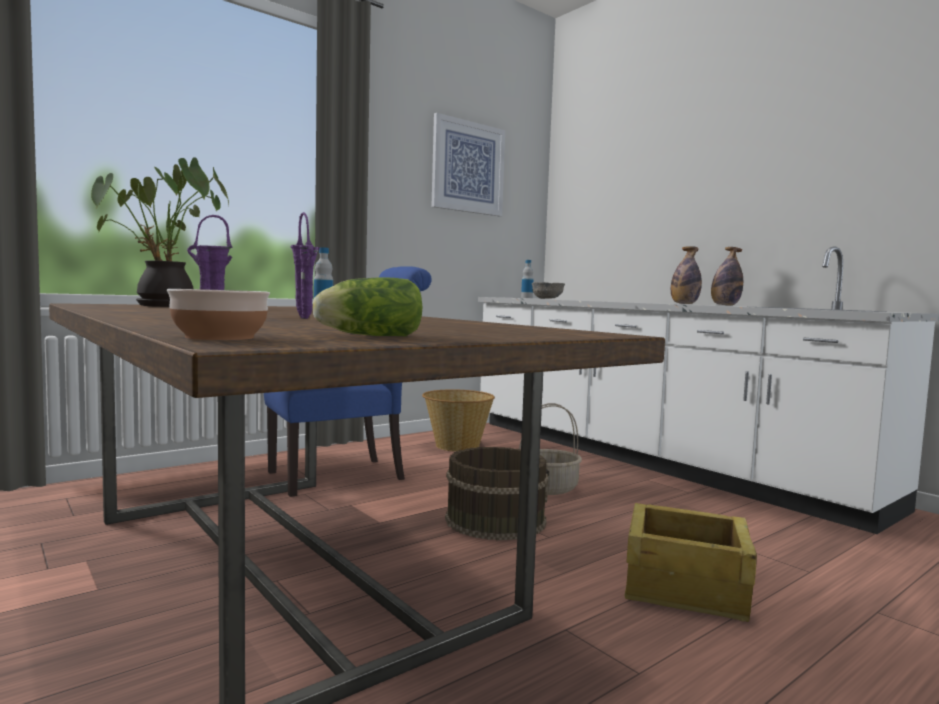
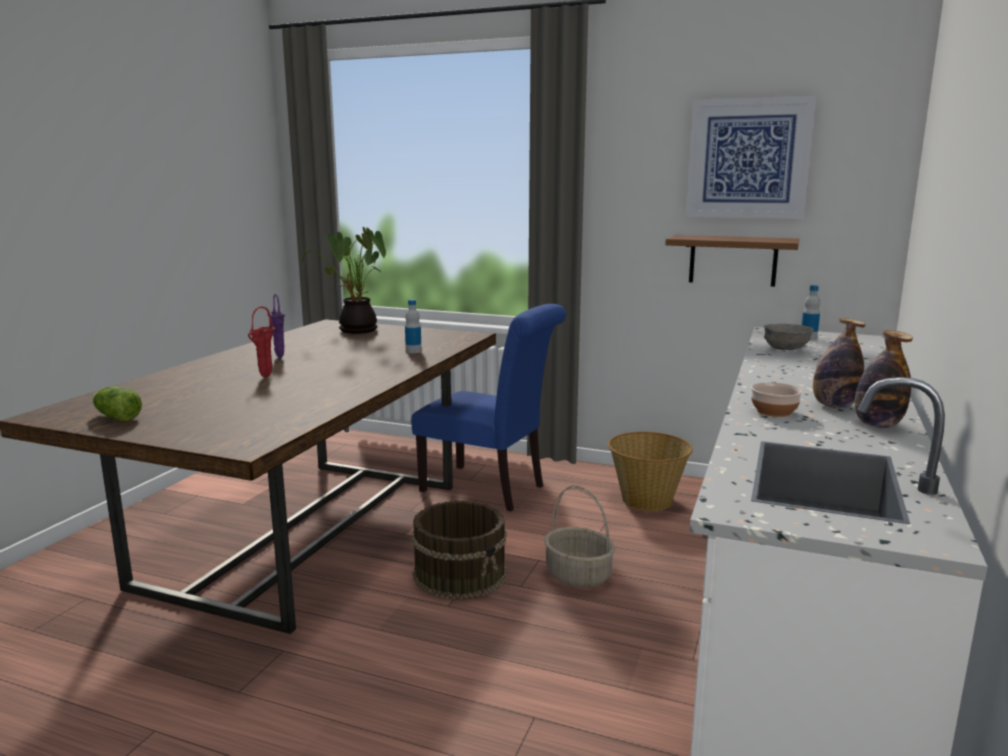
camera: 60 degrees right, 10 degrees up
(221, 337) = (71, 406): bowl -> bowl (774, 411)
(305, 319) = (265, 377): purple vase -> red vase
(461, 245) = (733, 260): none -> brown shelf
(684, 587) = (397, 692): crate -> none

